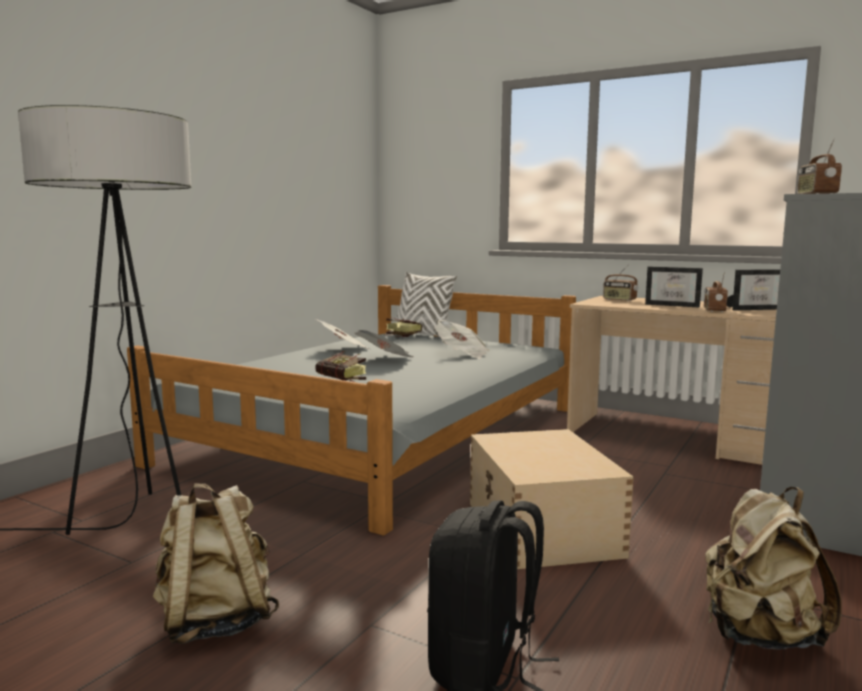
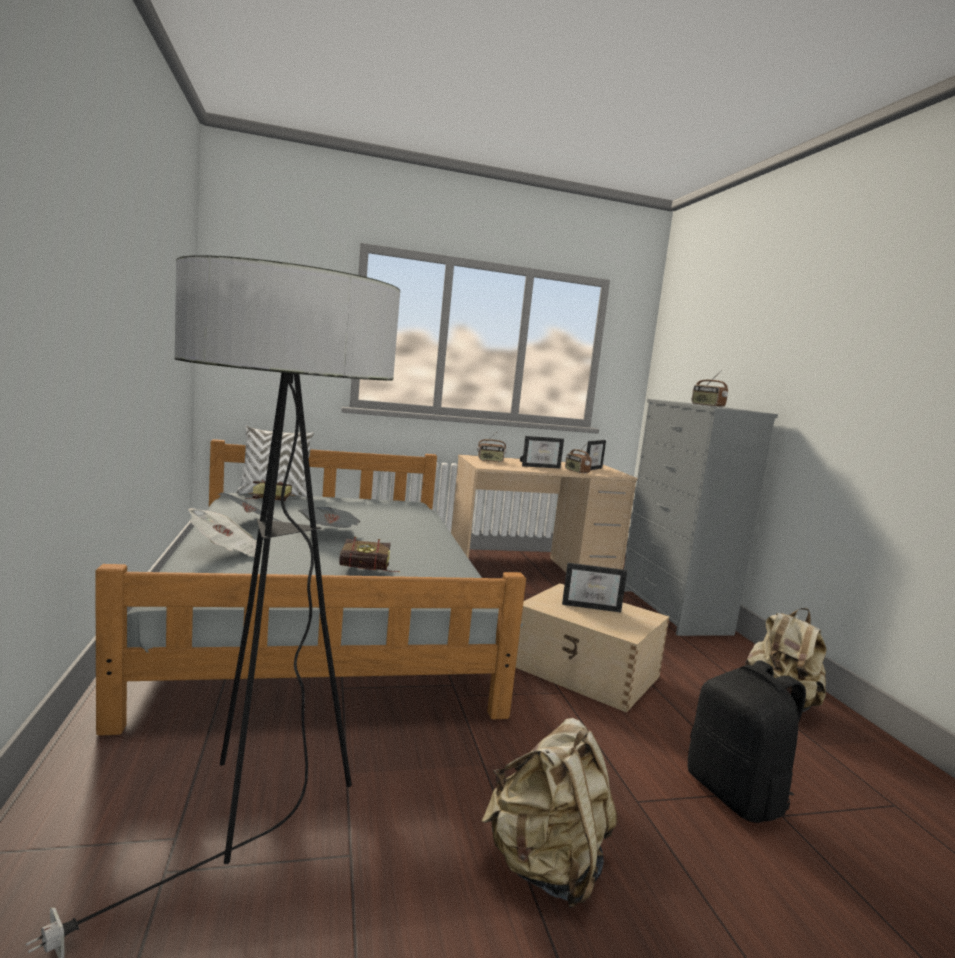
camera: 45 degrees left, 0 degrees up
(462, 354) = (378, 518): newspaper -> newspaper (226, 552)
(551, 450) = (592, 606): none -> picture frame

